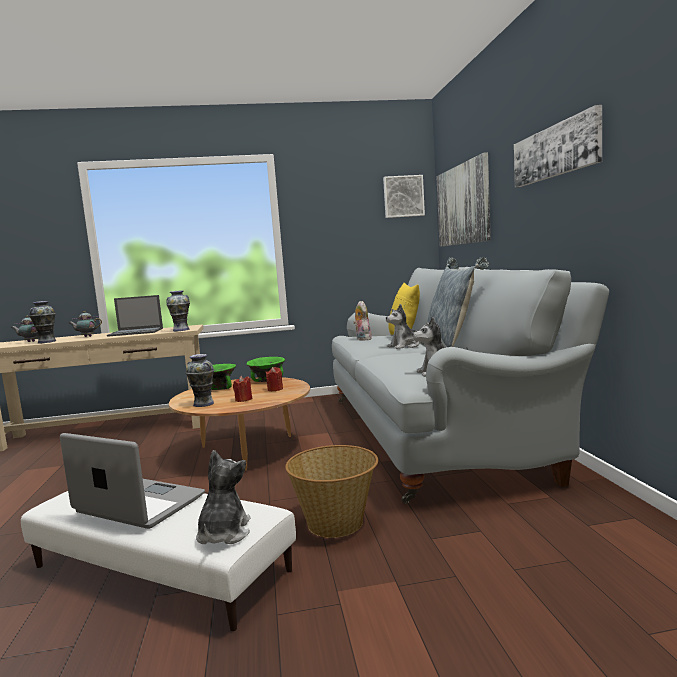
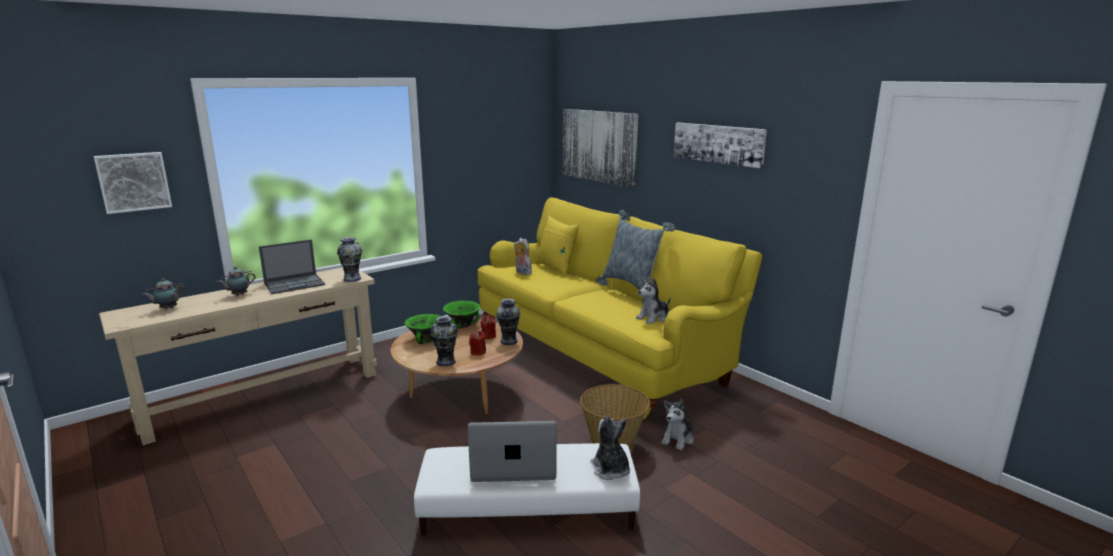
camera: 30 degrees left, 10 degrees up
(47, 342) = (201, 309): vase -> vase (509, 341)
(403, 196) = (530, 124): picture -> picture (133, 182)
(405, 346) = (576, 282): plush toy -> plush toy (678, 439)
(435, 431) = (601, 351): grey sofa -> yellow sofa

